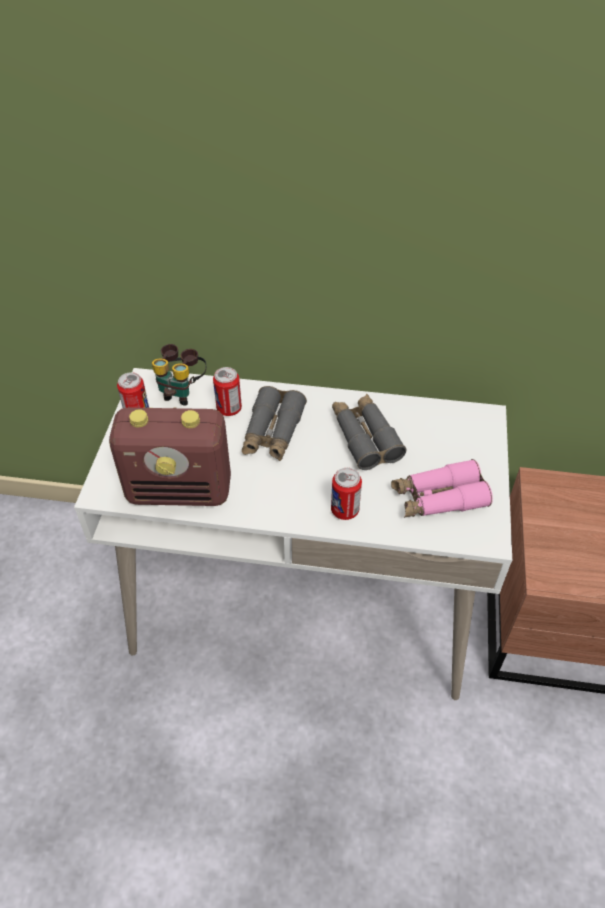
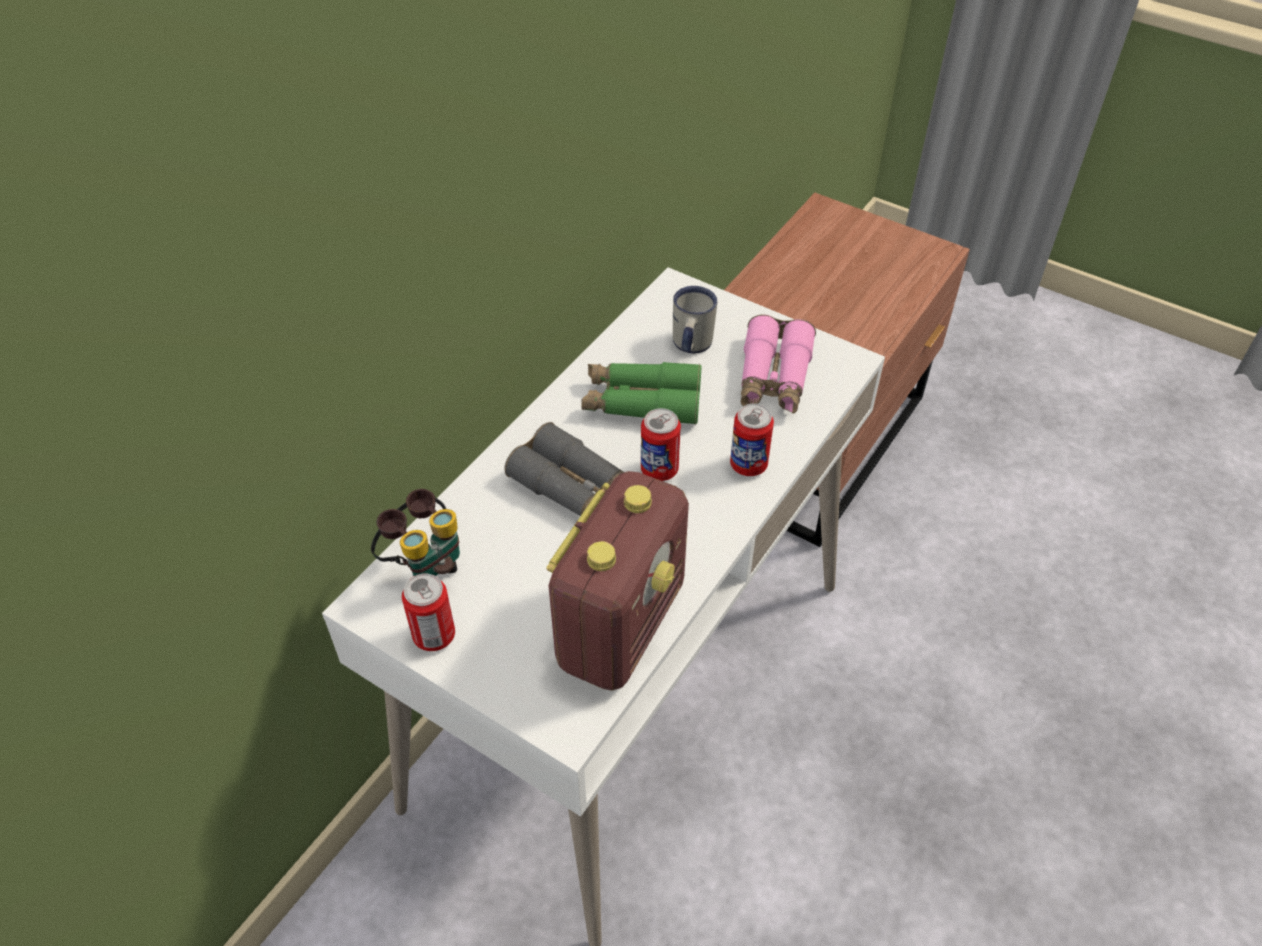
camera: 65 degrees left, 0 degrees up
(229, 409) = (499, 521): can -> can (659, 469)
(365, 437) = (641, 402): grey binoculars -> green binoculars
(435, 443) = (690, 346): none -> white mug

